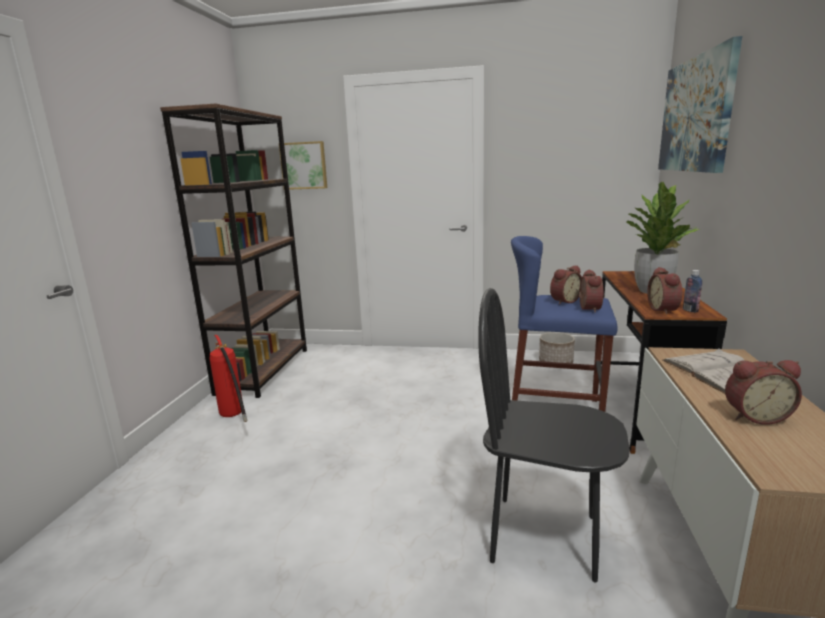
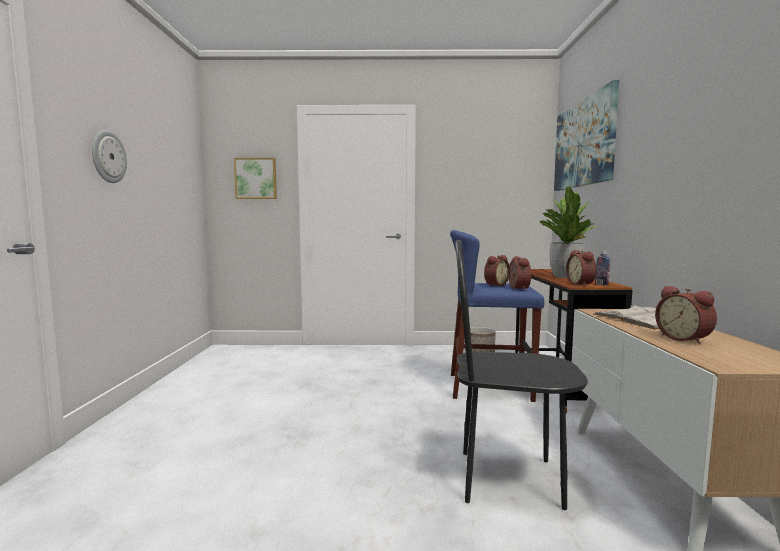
camera: 10 degrees left, 10 degrees down
(138, 173) = (108, 157): none -> wall clock
(234, 418) = (181, 403): fire extinguisher -> none
(264, 370) = (207, 365): brown bookcase -> none
(755, 416) = (685, 339): alarm clock -> alarm clock turned 75 degrees clockwise

